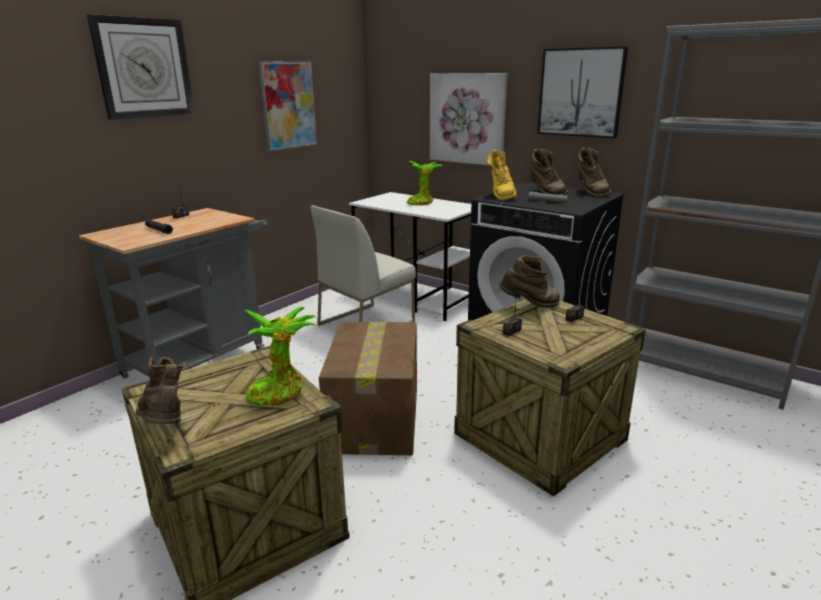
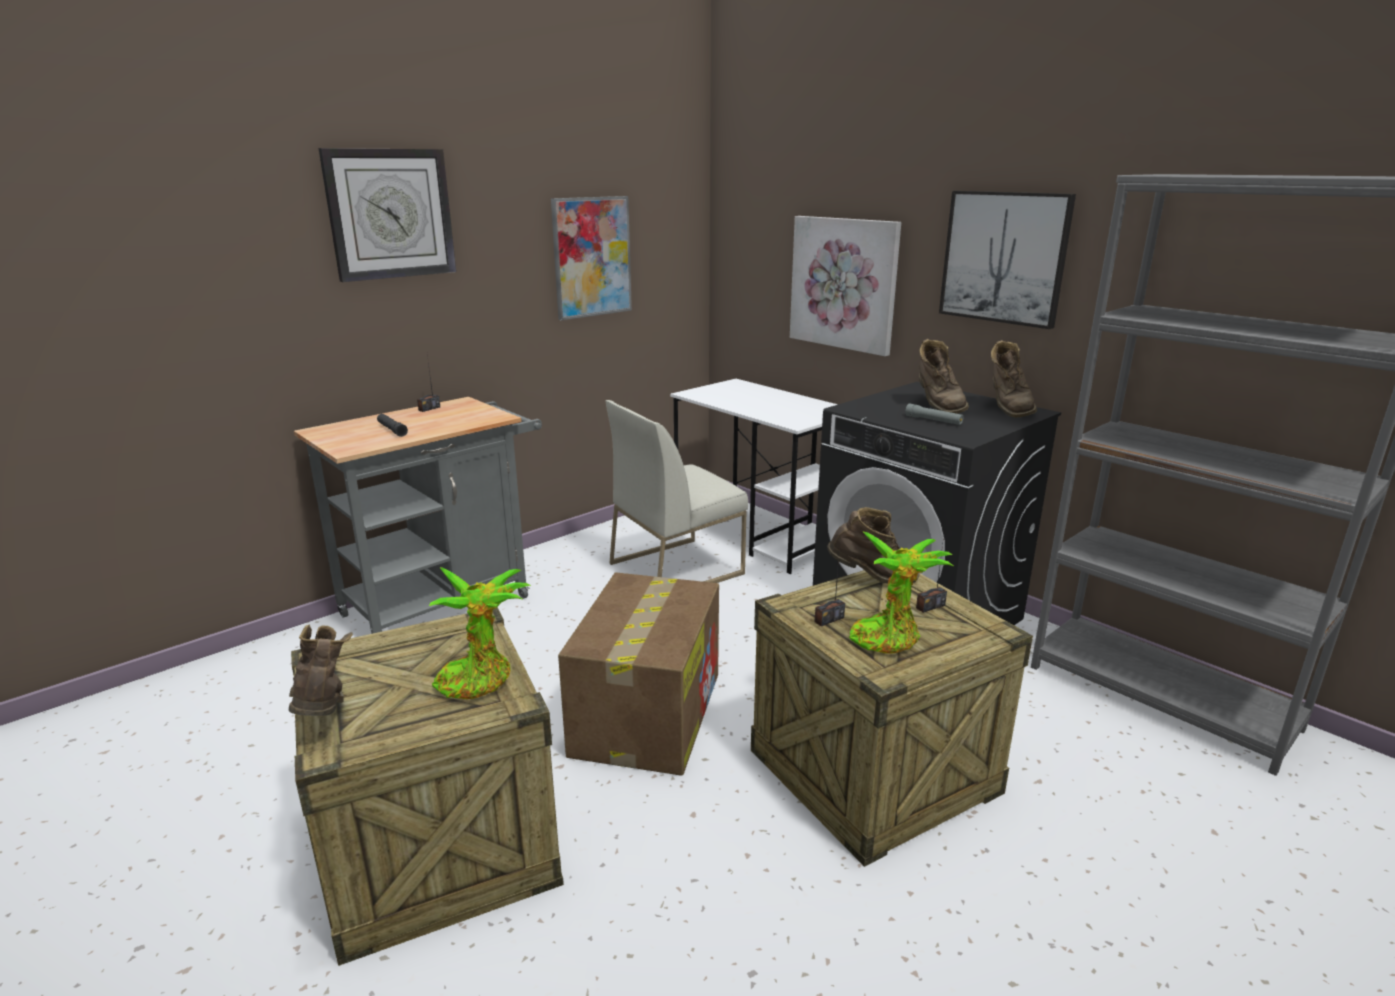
camera: 10 degrees right, 0 degrees up
(422, 203) = (772, 400): potted plant -> potted plant (889, 637)
(501, 196) = (869, 405): yellow boot -> none

